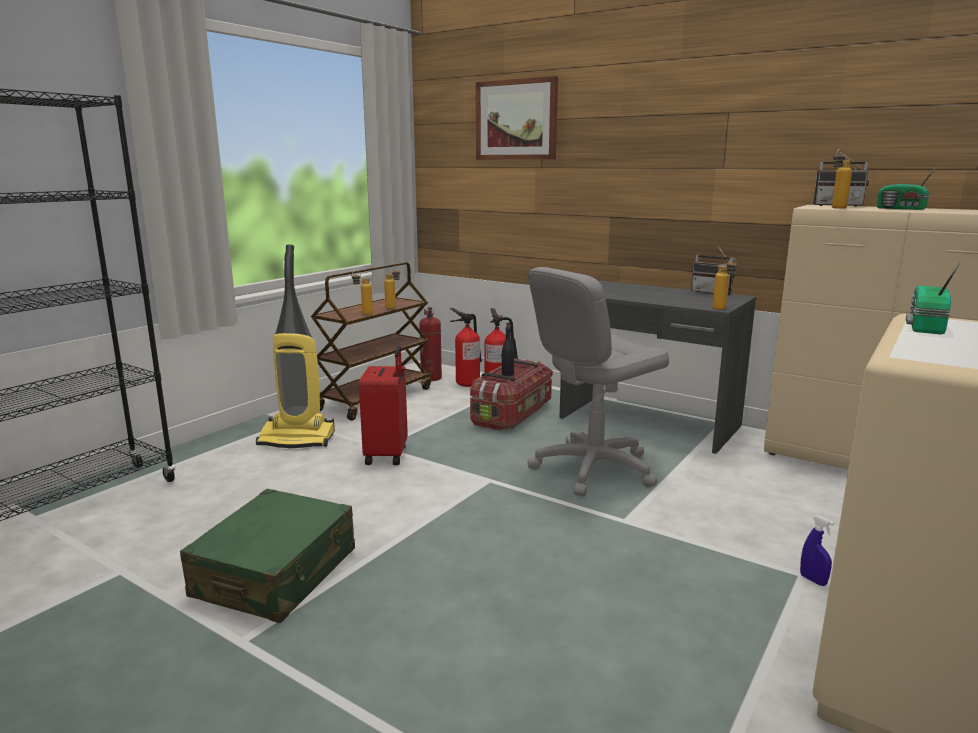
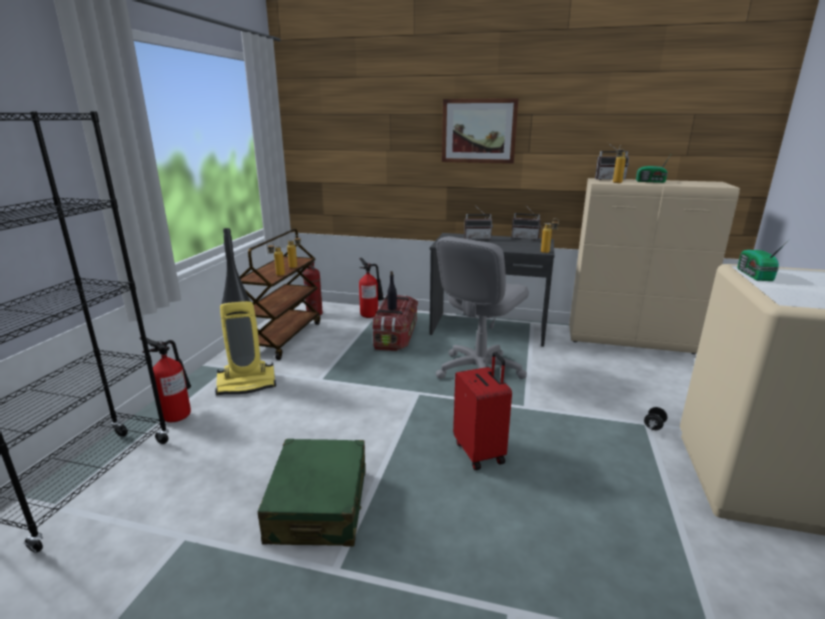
camera: 20 degrees left, 5 degrees up
(388, 455) = (330, 385): red suitcase -> red suitcase (480, 452)
(468, 384) = (346, 315): fire extinguisher -> fire extinguisher (178, 415)
(516, 120) = (369, 114): picture -> picture (479, 131)
(640, 288) = (477, 238): none -> radio
(813, 580) = (654, 426): blue spray bottle -> black dumbbell

